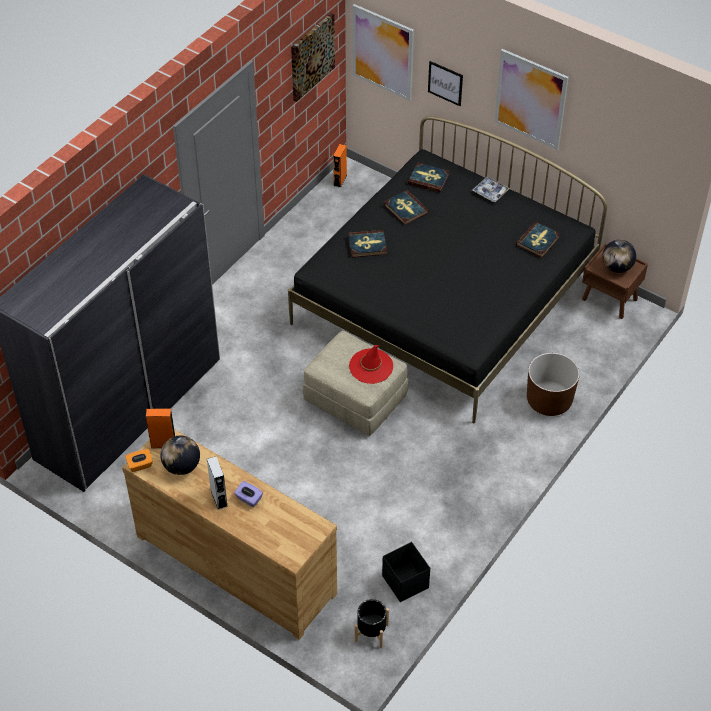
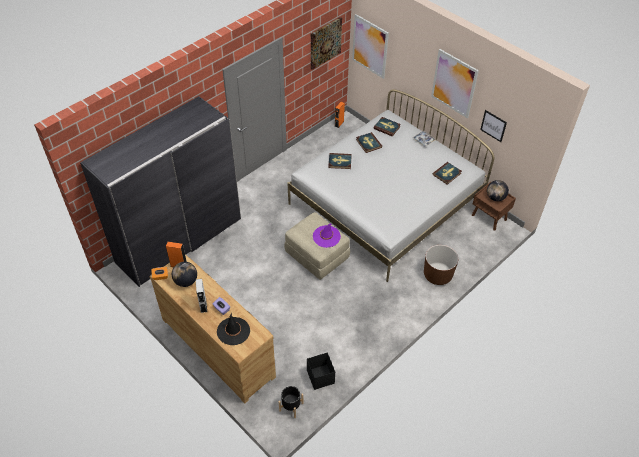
camera: 10 degrees right, 0 degrees up
(275, 528) = (233, 331): none -> black hat
(371, 366) = (326, 236): red hat -> purple hat
(444, 300) = (386, 203): black bed -> white bed
(445, 83) = (404, 69): picture -> picture (493, 126)

